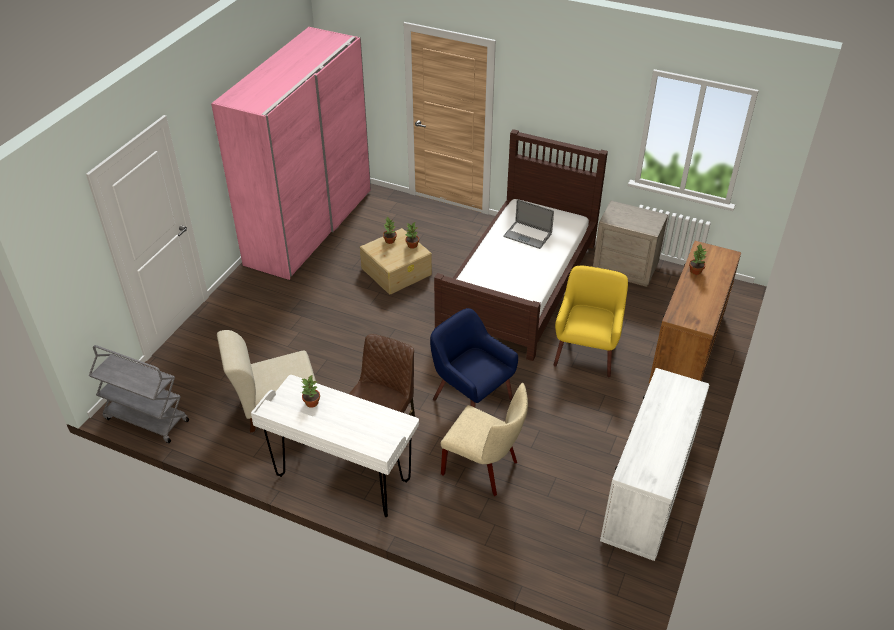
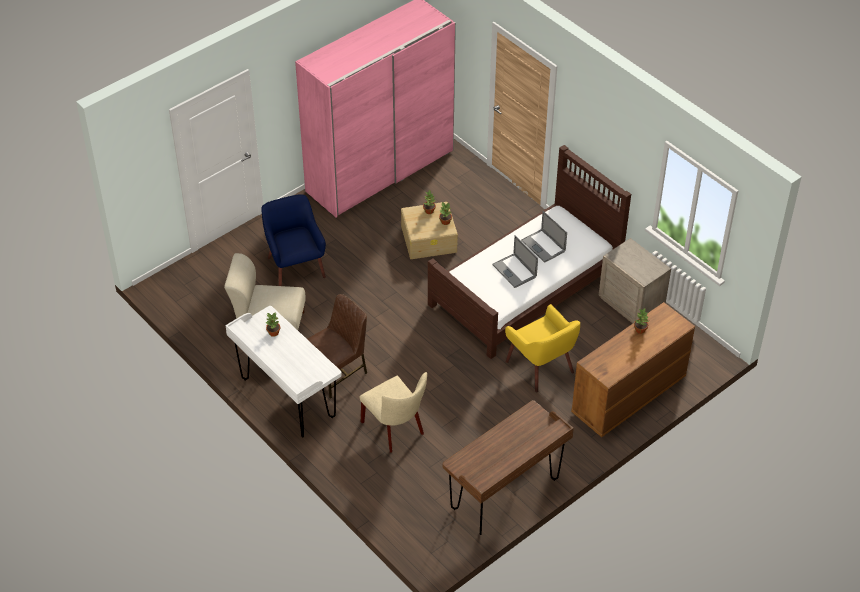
camera: 25 degrees right, 5 degrees up
(146, 420) = (171, 301): grey cart -> none
(471, 399) = (420, 372): blue armchair -> blue armchair (295, 267)
(517, 265) = (514, 271): none -> laptop
(586, 352) = (541, 367): yellow armchair -> yellow armchair turned 105 degrees clockwise
(646, 494) = (505, 495): white dresser -> brown desk

